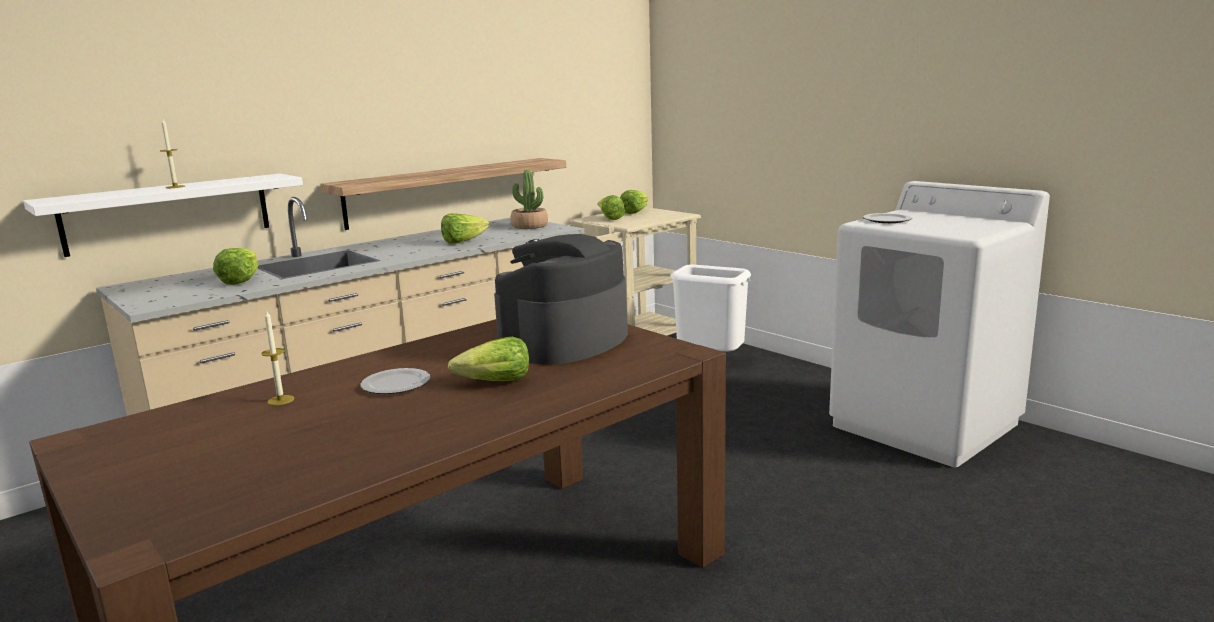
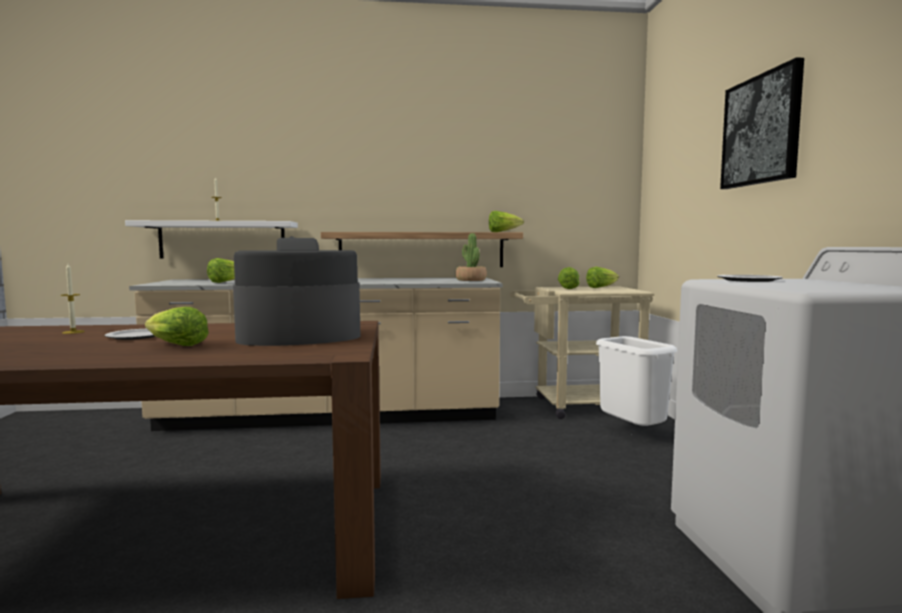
camera: 35 degrees right, 10 degrees down
(463, 242) = (399, 281): lettuce -> lettuce (503, 232)
(824, 64) = (761, 130): none -> picture

